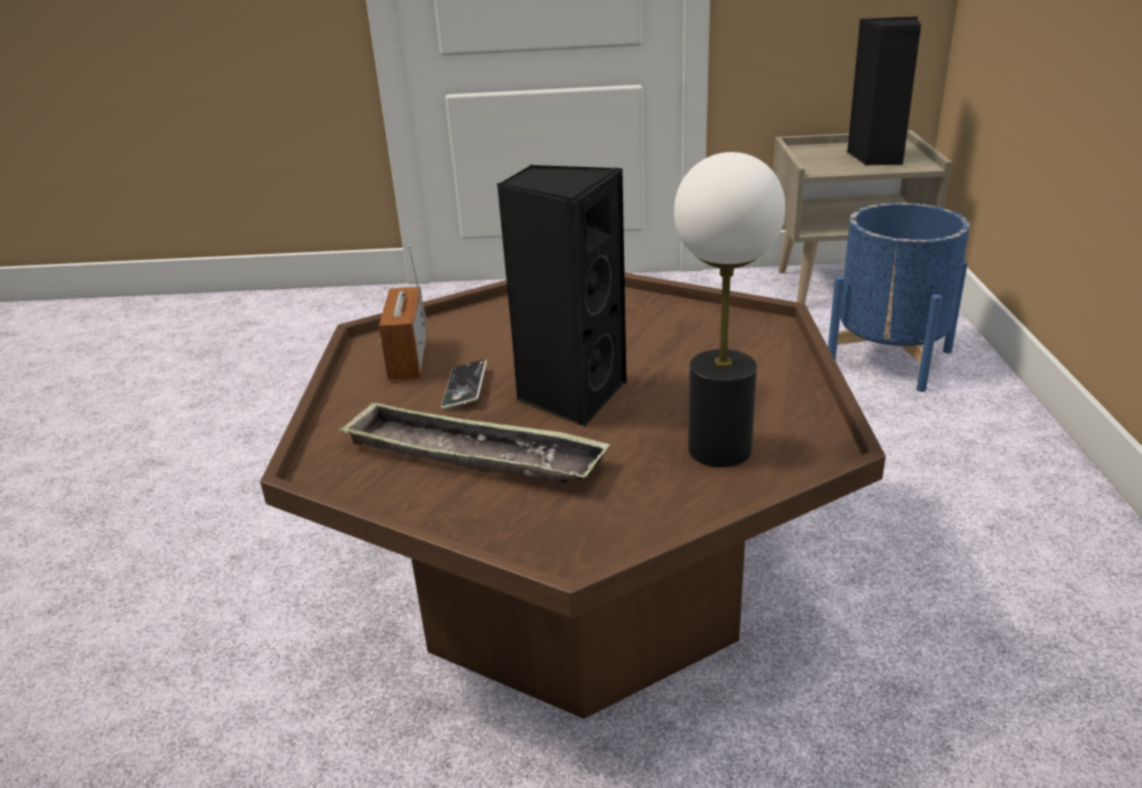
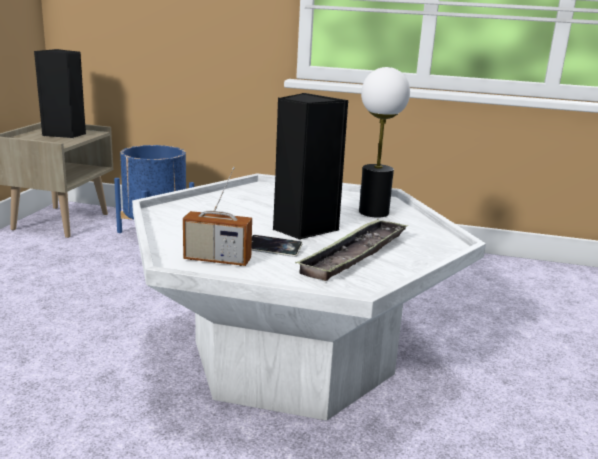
camera: 80 degrees left, 10 degrees down
(583, 585) = (292, 356): brown coffee table -> white coffee table

